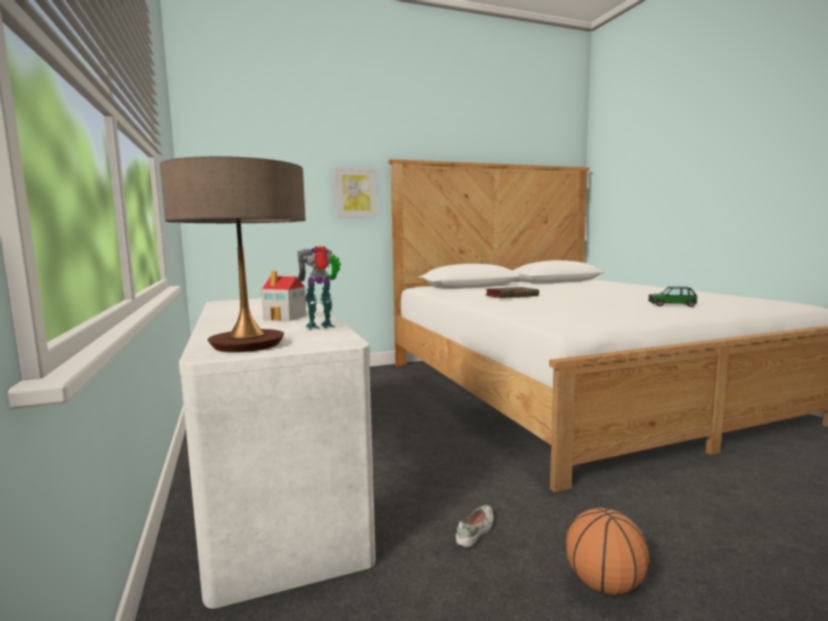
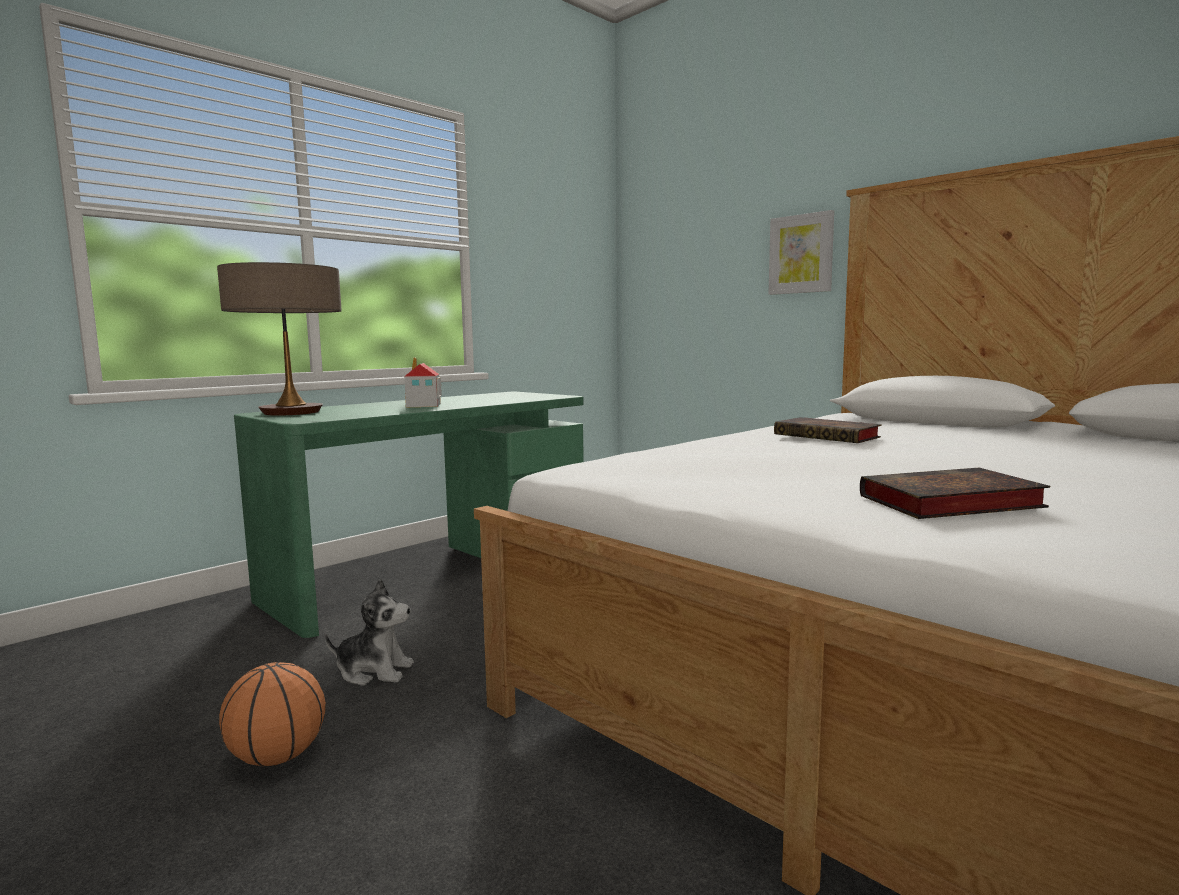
camera: 65 degrees right, 0 degrees up
(276, 482) = (434, 572): white desk -> green desk
(321, 327) = (375, 412): toy robot -> none
(476, 530) = (374, 671): white shoe -> plush toy
(671, 305) = (947, 503): toy car -> book

